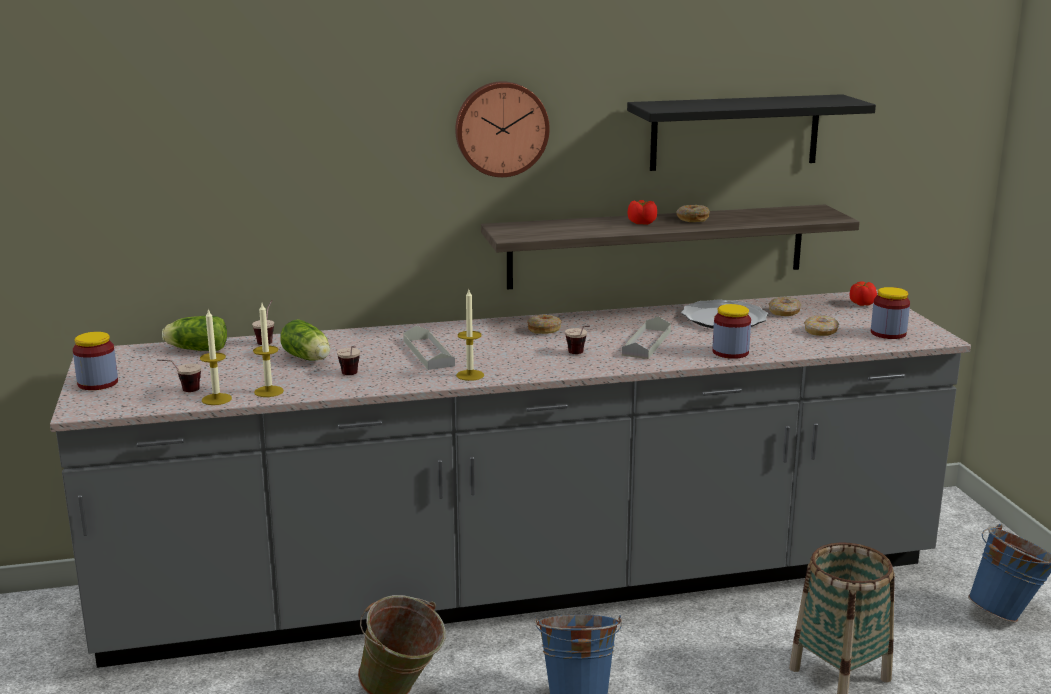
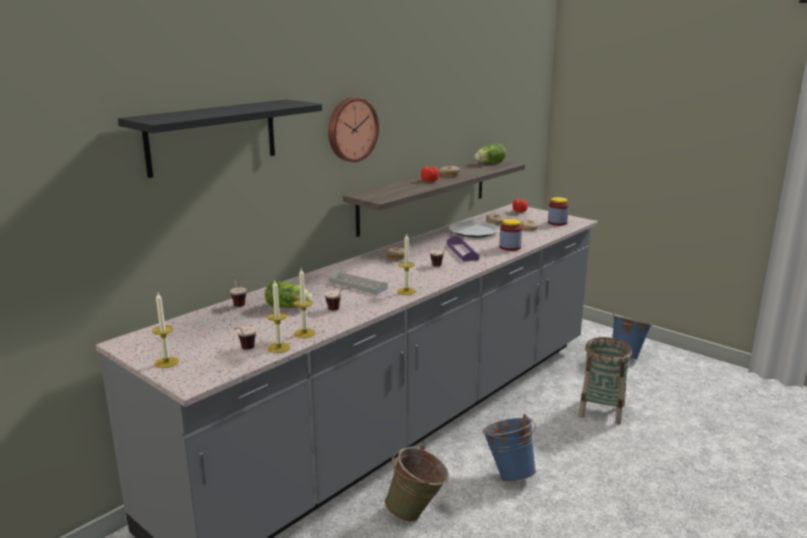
camera: 35 degrees left, 0 degrees up
(98, 383) = (166, 362): jar -> candle
(195, 349) = (197, 321): lettuce -> lettuce (488, 163)
(646, 343) = (462, 252): grey tray -> purple tray
(735, 132) = (455, 120): black shelf -> black shelf (212, 137)

